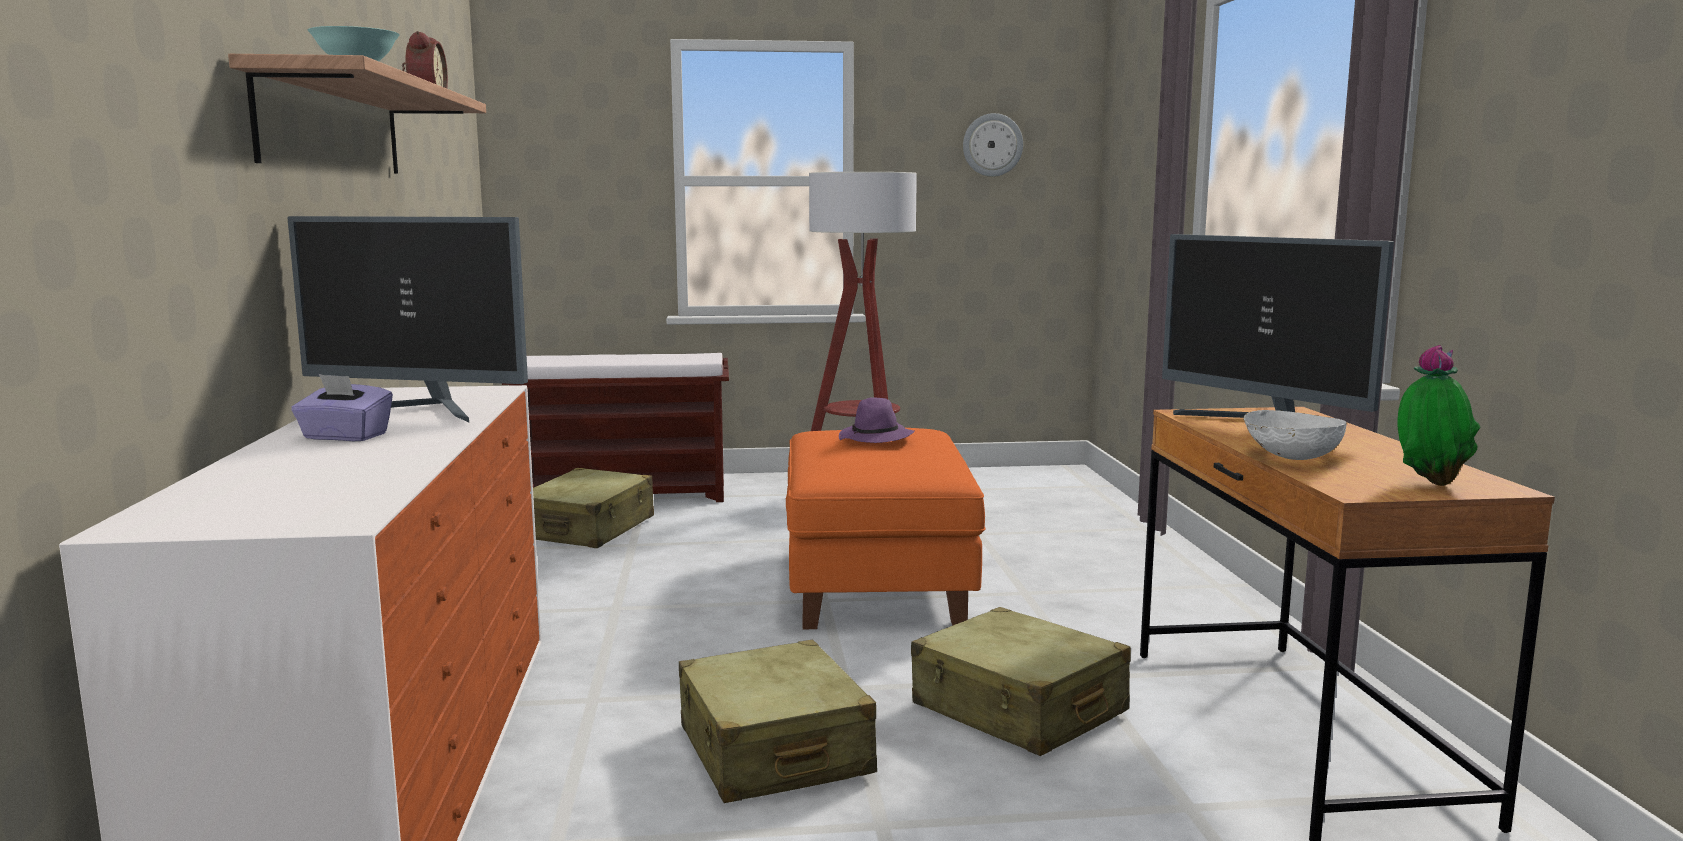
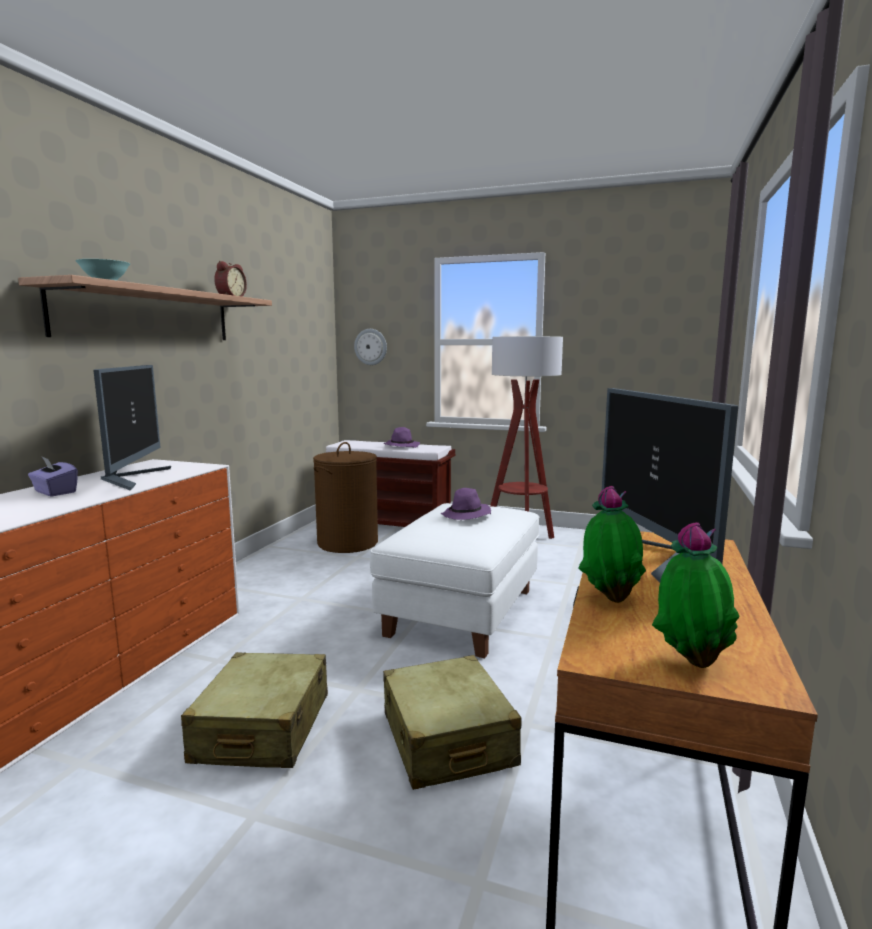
camera: 25 degrees right, 0 degrees up
(420, 411) = (132, 478): monitor -> monitor turned 135 degrees counterclockwise
(588, 528) = (347, 543): beige suitcase -> brown laundry basket
(643, 357) = (401, 446): none -> purple hat
(875, 584) = (461, 611): orange ottoman -> white ottoman
(992, 145) = (638, 316): wall clock -> wall clock (371, 347)
(1289, 457) = (610, 598): white bowl -> potted plant

